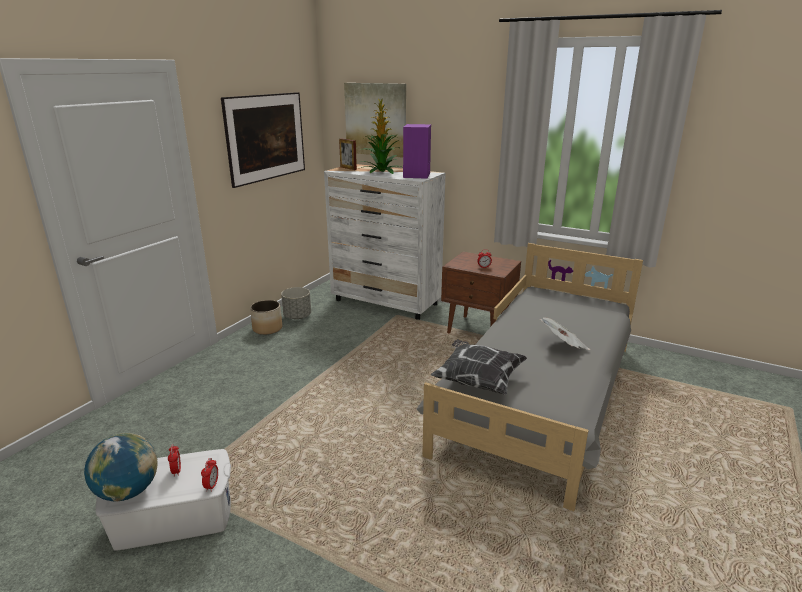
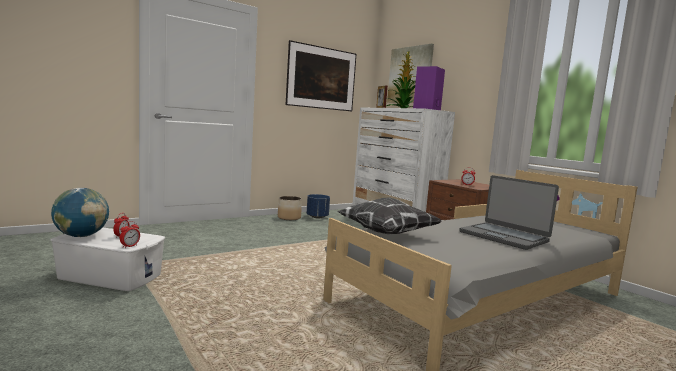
camera: 25 degrees right, 15 degrees down
(297, 316) = (317, 217): grey planter -> blue planter
(563, 346) = (504, 237): newspaper -> laptop

